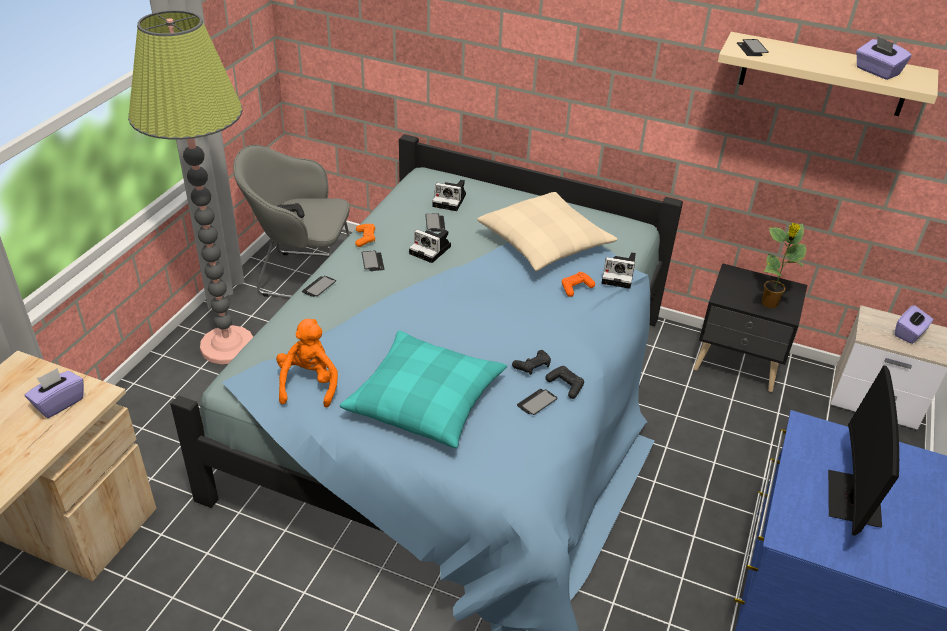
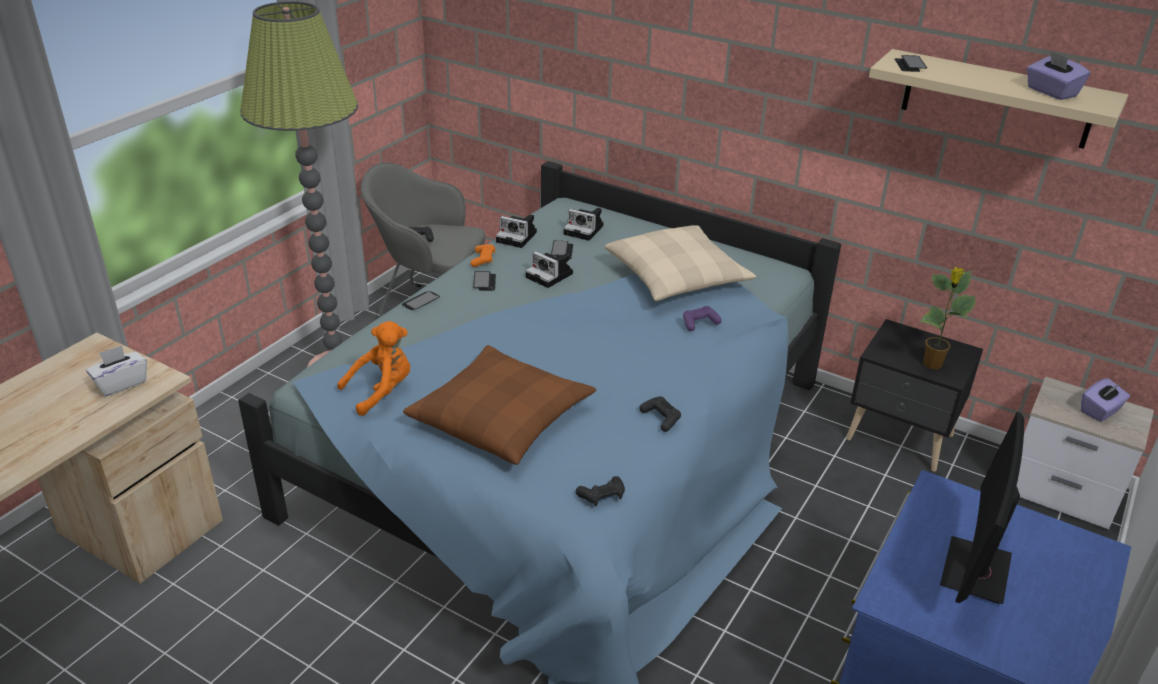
camera: 10 degrees right, 5 degrees down
(59, 403) = (121, 383): purple tissue box -> white tissue box
(309, 384) = (382, 391): orange plush toy -> orange plush toy turned 45 degrees clockwise
(425, 399) = (501, 417): turquoise pillow -> brown pillow
(532, 366) = (629, 396): black game controller -> black game controller (602, 496)
(537, 402) = (624, 432): phone -> none
(576, 288) = (699, 323): orange game controller -> purple game controller
(619, 275) = (752, 315): camera -> camera (518, 237)

